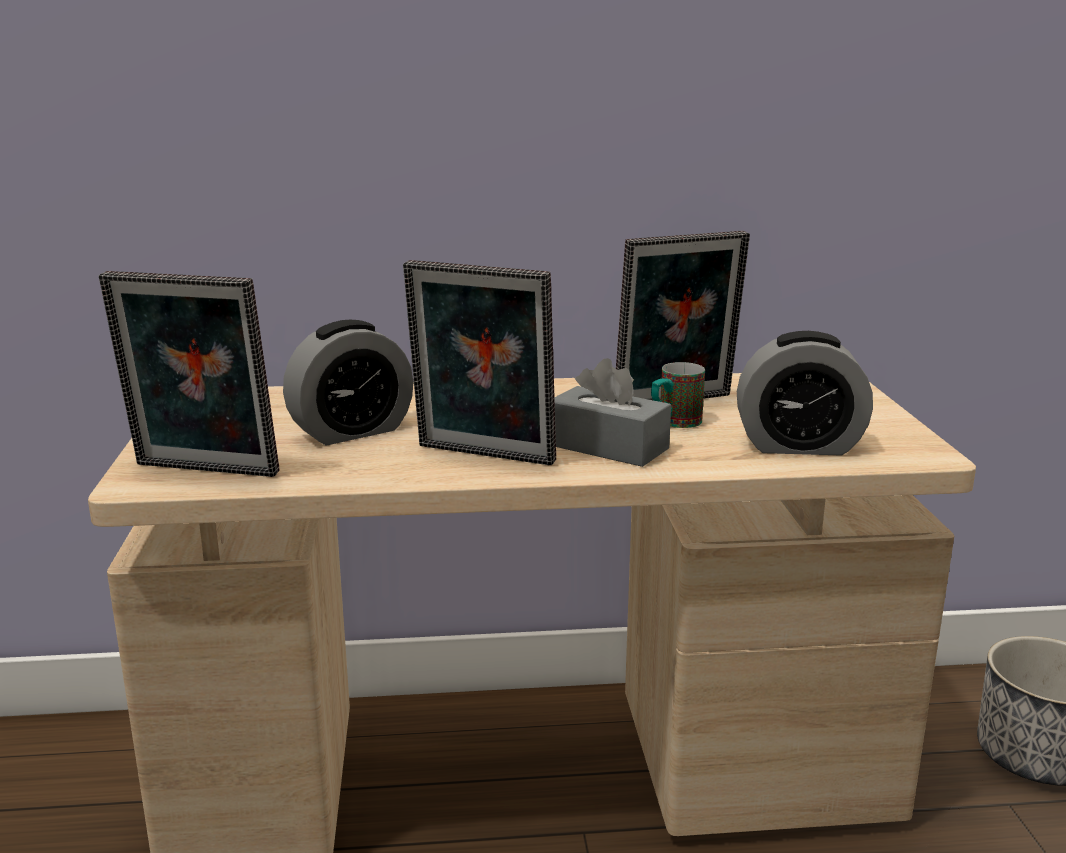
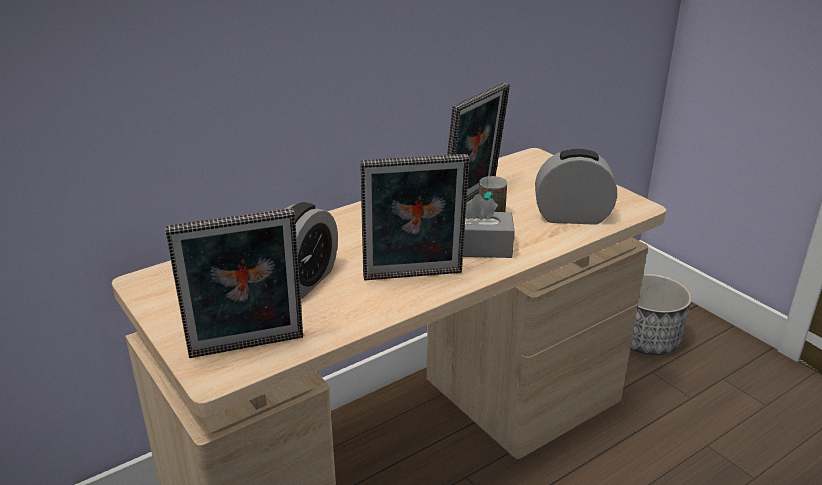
camera: 30 degrees left, 10 degrees up
(798, 446) = (572, 217): alarm clock -> alarm clock turned 150 degrees counterclockwise

